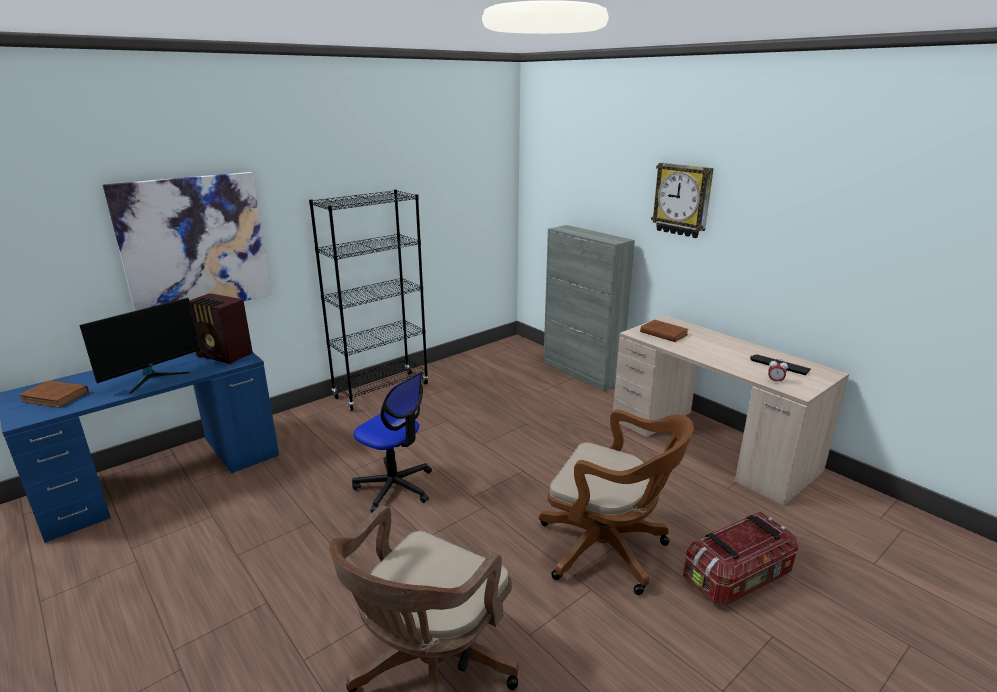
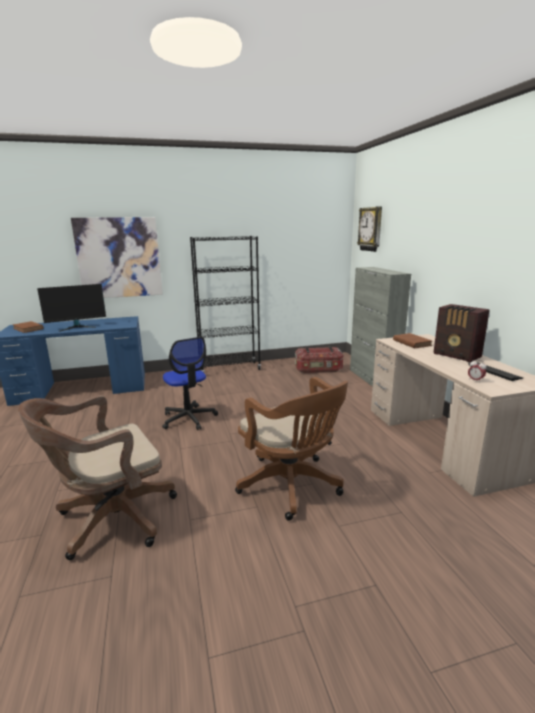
camera: 25 degrees right, 5 degrees down
(224, 355) = (121, 323): radio -> radio (457, 356)
(682, 200) = (443, 237): wall clock -> wall clock (371, 229)
(738, 577) = (382, 534): storage box -> storage box (318, 370)

